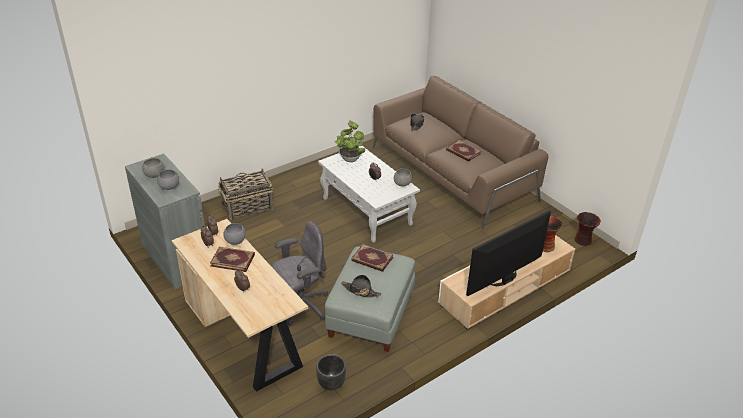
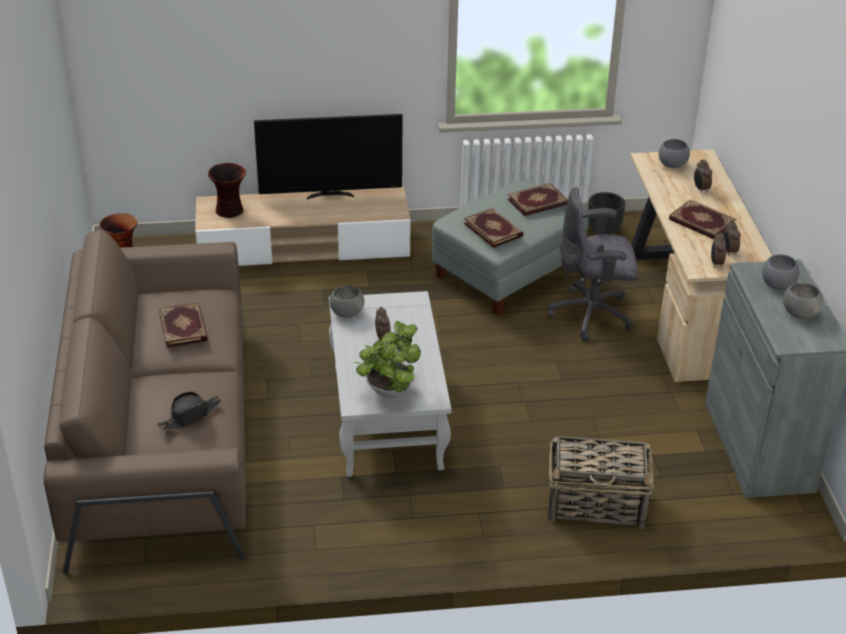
camera: 150 degrees left, 0 degrees up
(235, 241) = (687, 244): grey bowl -> grey bowl (671, 165)
(360, 291) = (538, 202): black hat -> book

